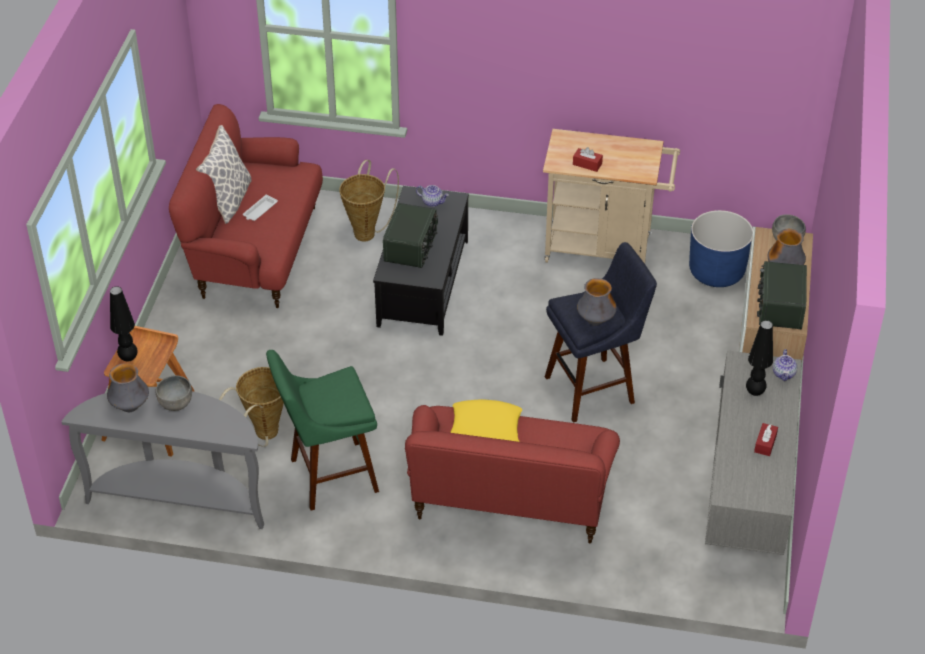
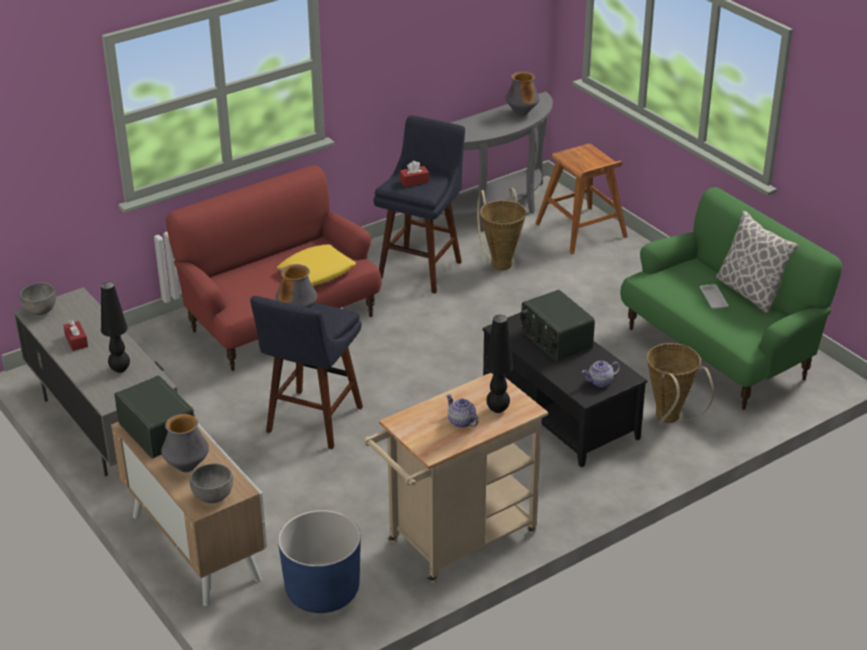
camera: 135 degrees right, 10 degrees down
(128, 358) = (591, 155): black table lamp -> black table lamp (497, 409)
(175, 404) = (498, 126): grey bowl -> grey bowl (40, 311)
(256, 252) = (718, 352): red sofa -> green sofa
(328, 477) = (422, 267): green stool -> blue stool
(587, 164) = (465, 398): red tissue box -> red tissue box (414, 181)
(784, 374) = (107, 396): teapot -> teapot (461, 421)

